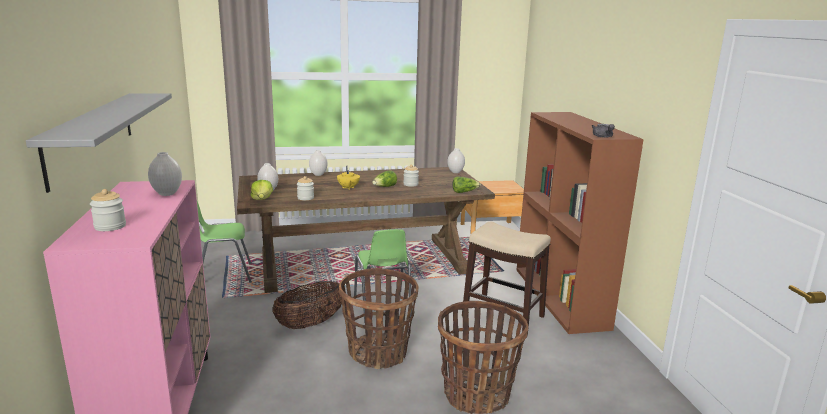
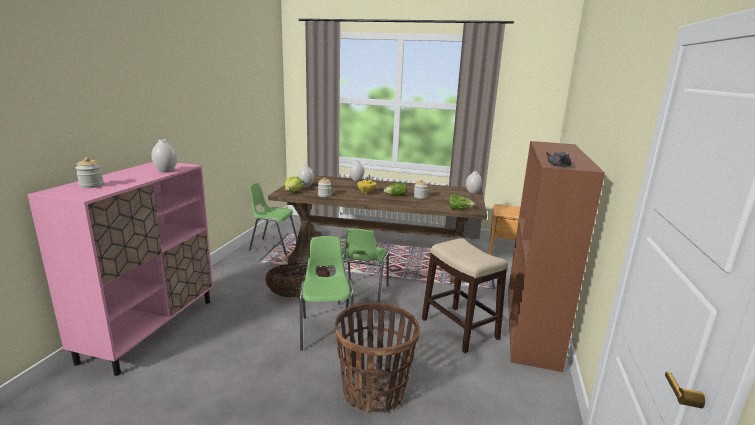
camera: 25 degrees right, 0 degrees up
(92, 135) = (124, 122): grey shelf -> none
(378, 353) = (326, 331): basket -> green chair

